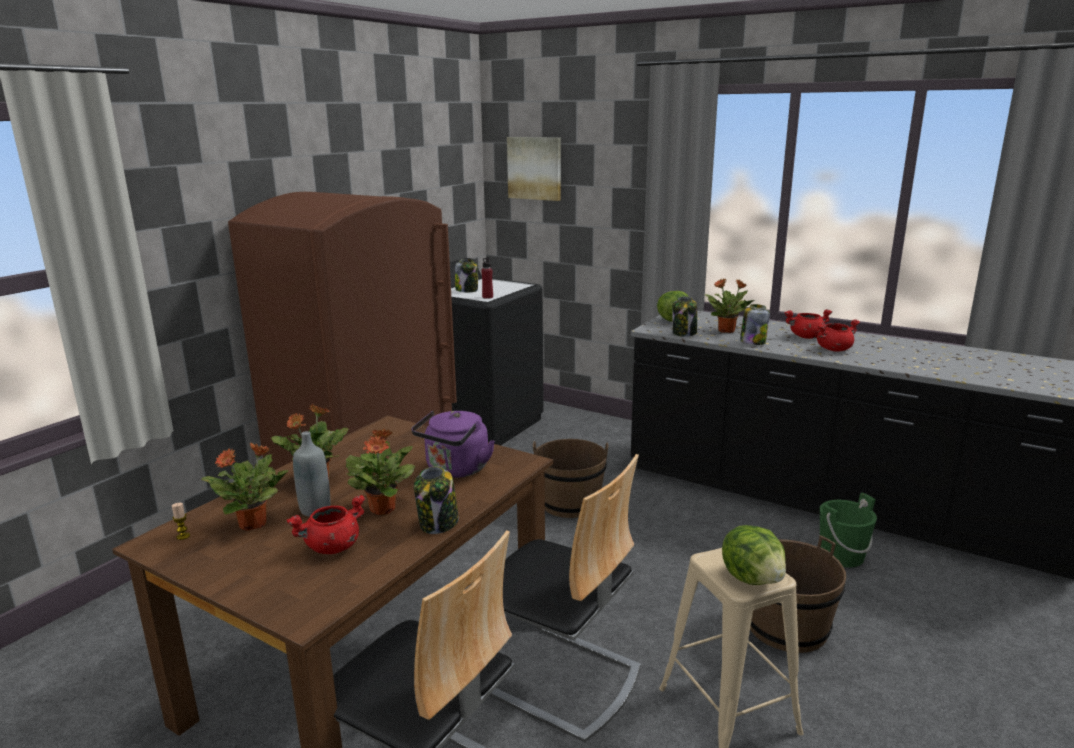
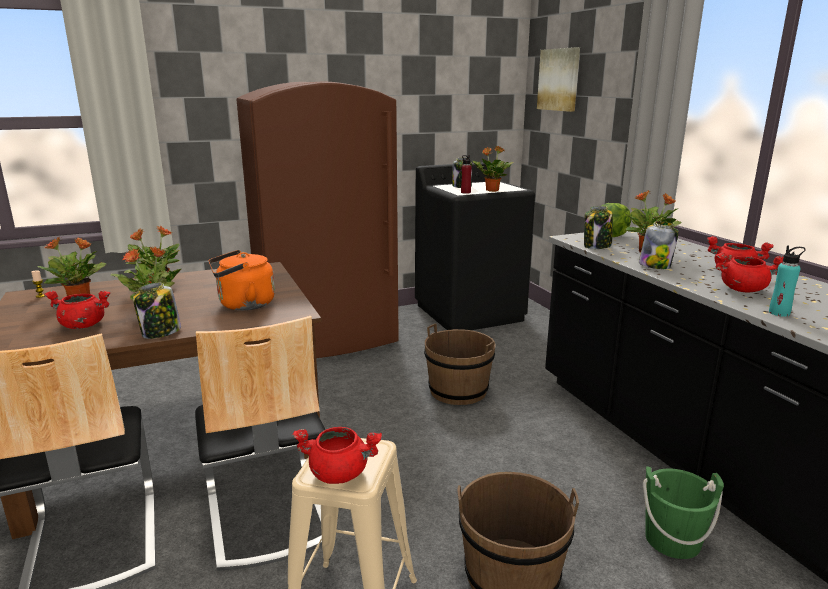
camera: 35 degrees right, 0 degrees up
(315, 510) = (122, 303): grey bottle -> none
(455, 470) = (243, 305): purple kettle -> orange kettle
(506, 290) = (491, 190): none -> potted plant
(753, 578) = (339, 473): lettuce -> red cooking pot
(880, 362) = (779, 313): none -> turquoise bottle

